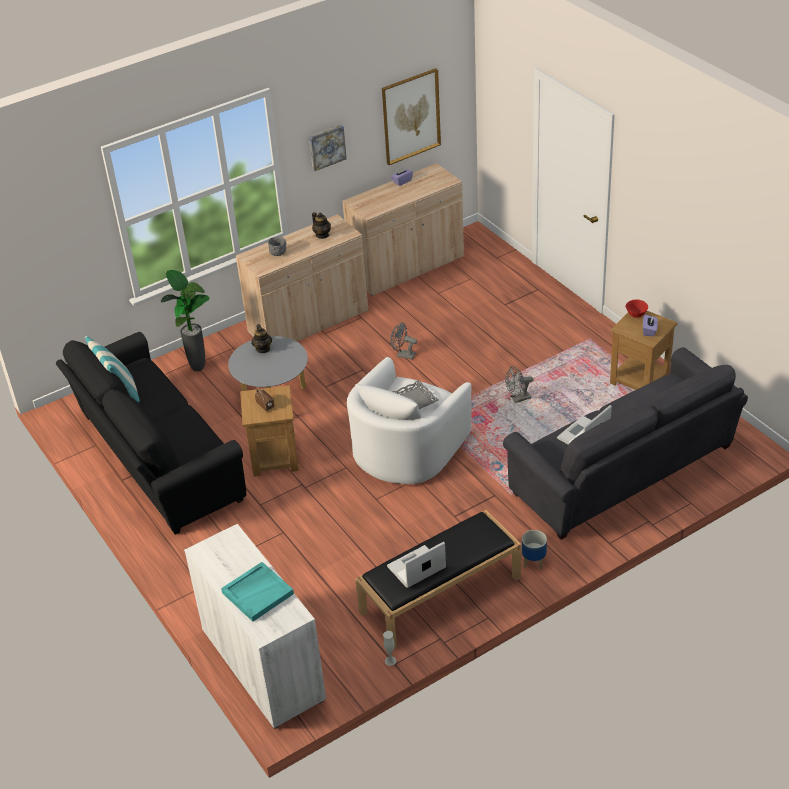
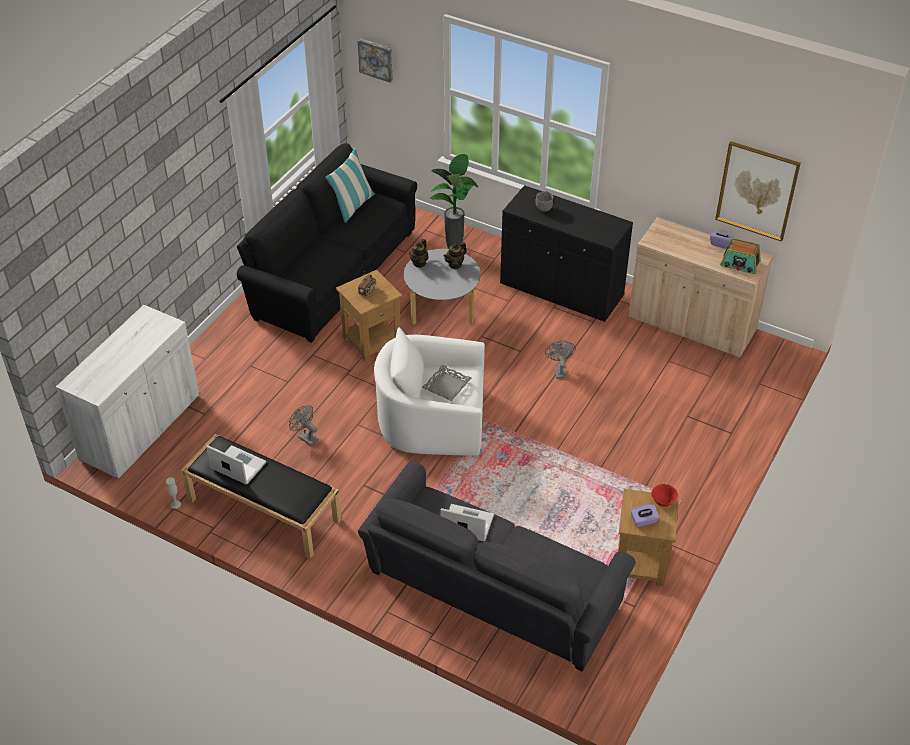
camera: 60 degrees right, 5 degrees up
(258, 593) = (113, 363): turquoise tray -> none
(308, 322) = (561, 290): beige cabinet -> black cabinet
(322, 235) = (592, 224): teapot -> teapot (419, 263)
(326, 147) = (655, 156): picture -> picture (376, 59)
(433, 180) = (740, 264): none -> radio
(518, 399) = (549, 475): grey fan -> grey fan (305, 437)
(533, 562) = (334, 562): planter -> none

